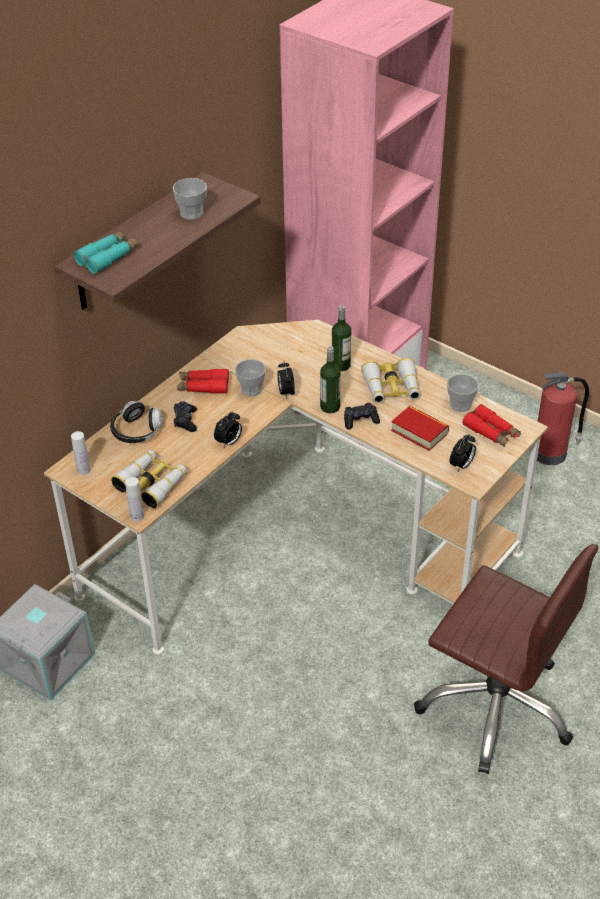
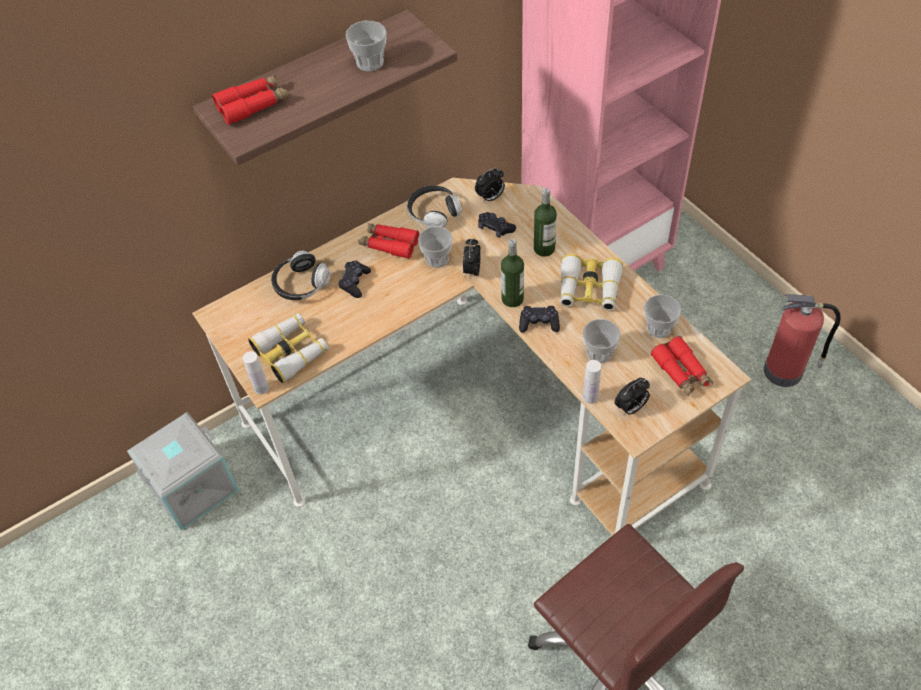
camera: 20 degrees right, 10 degrees up
(83, 470) = (231, 319): white bottle -> white bottle (590, 397)
(108, 257) = (253, 105): turquoise binoculars -> red binoculars
(229, 442) = (389, 319): alarm clock -> alarm clock (490, 198)
(233, 356) = (434, 213): none -> headphones
(292, 358) = (495, 228): none -> black game controller
(419, 432) = (599, 353): book -> cup

